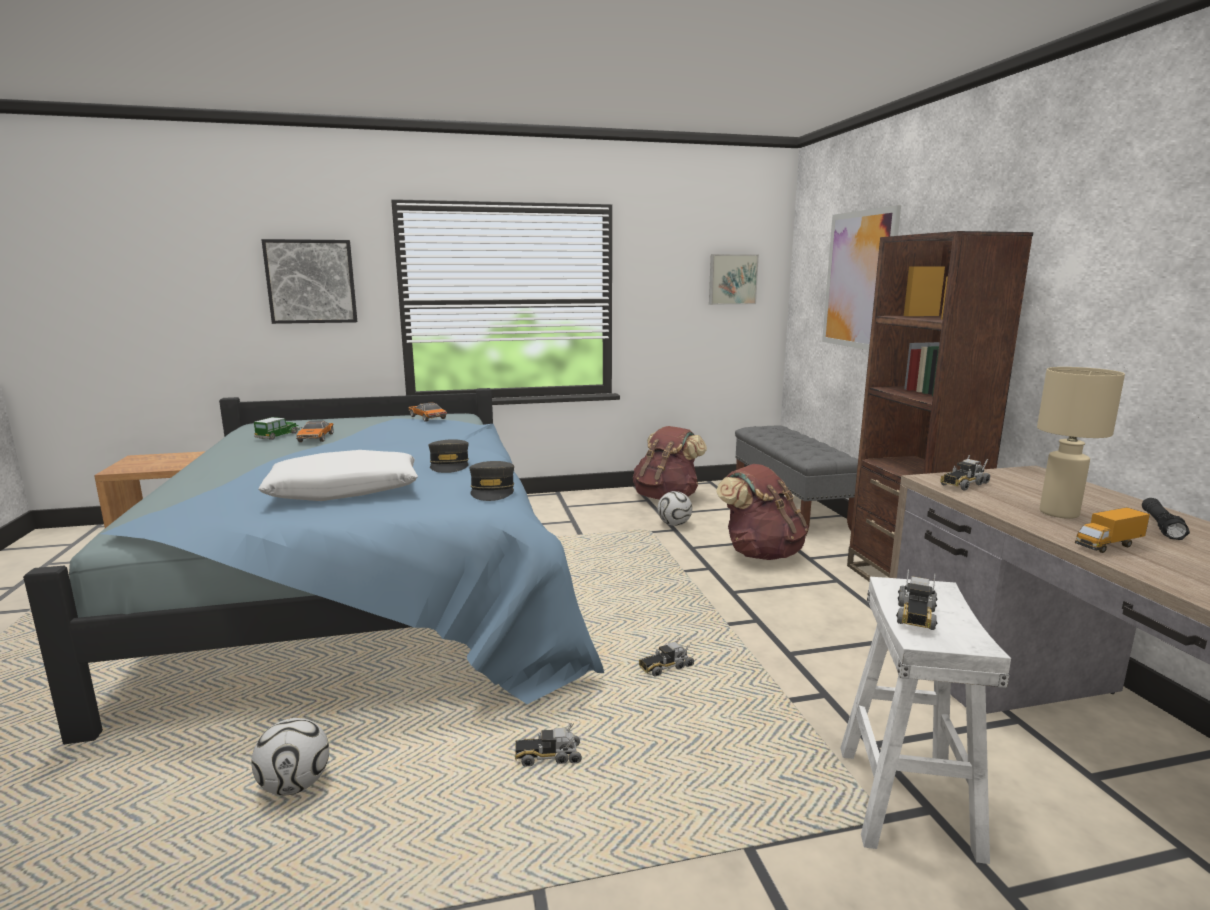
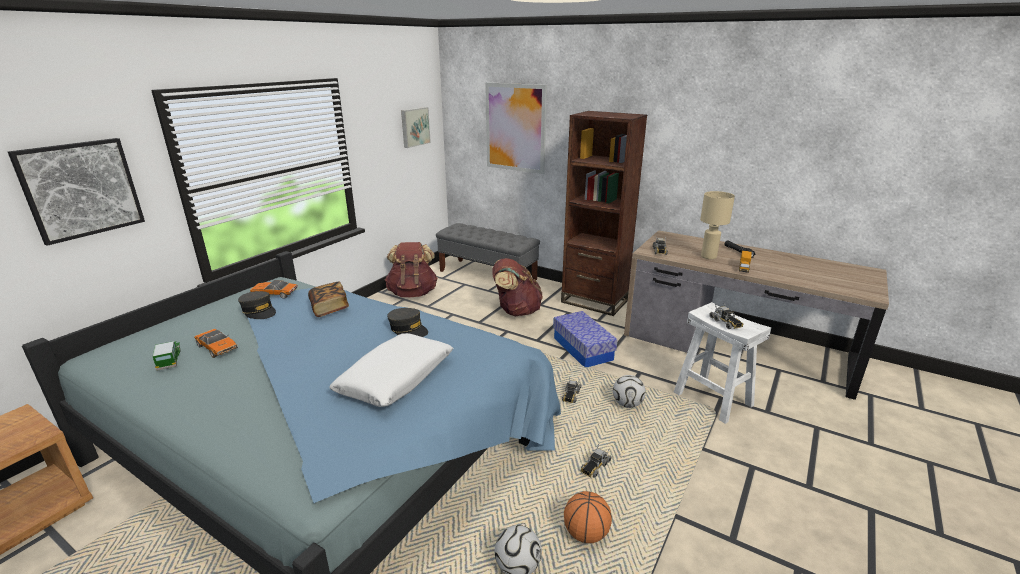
camera: 45 degrees left, 10 degrees up
(405, 813) = (586, 533): none -> basketball
(437, 435) = (329, 308): none -> book
(492, 490) = (482, 336): grey cap -> grey cap (259, 311)
(674, 524) = (446, 310): football -> football (627, 404)
(782, 627) = (583, 348): none -> storage box

